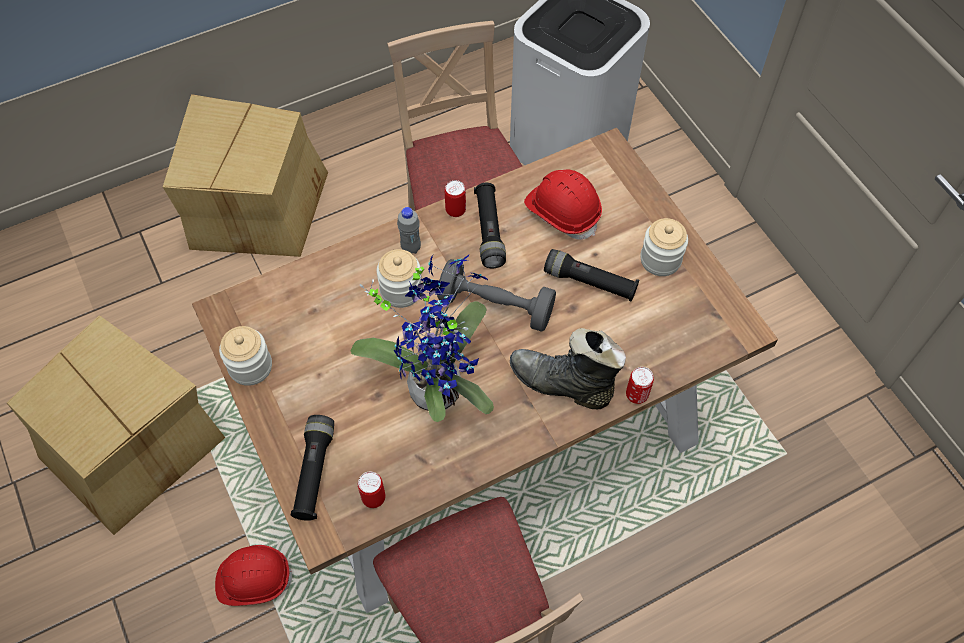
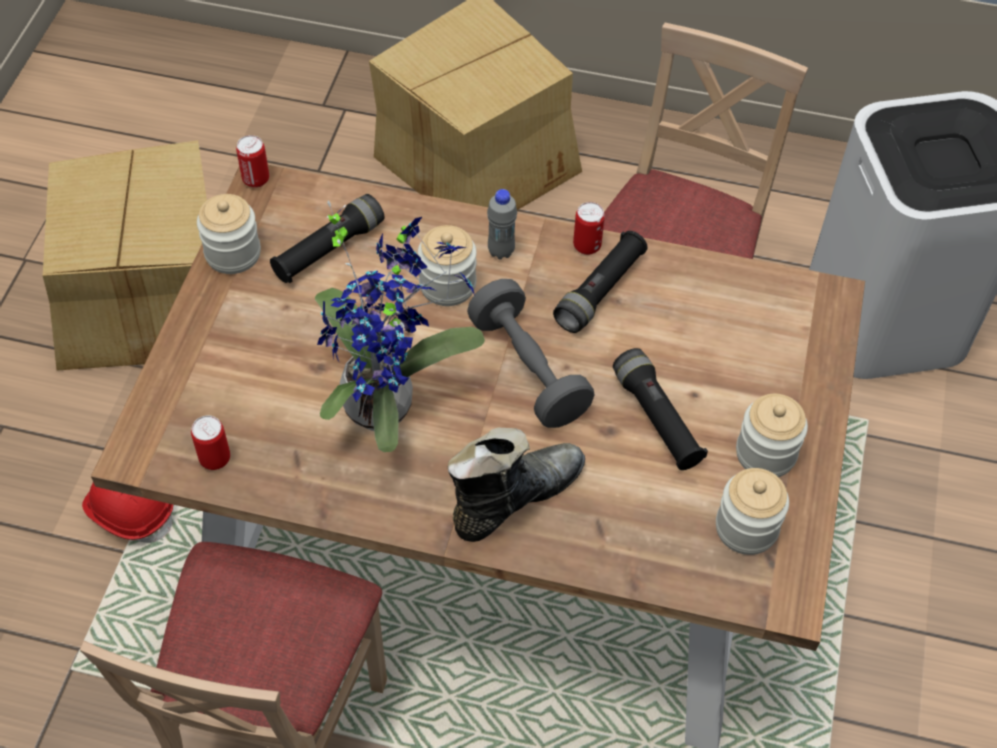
camera: 40 degrees right, 5 degrees down
(314, 472) = (187, 392): black flashlight -> black flashlight (328, 249)
(562, 212) = (703, 326): red hard hat -> none
(562, 385) = (514, 498): black boot -> black boot turned 75 degrees clockwise
(636, 395) = (585, 571): can -> can (256, 179)
(689, 307) = (746, 528): none -> jar

